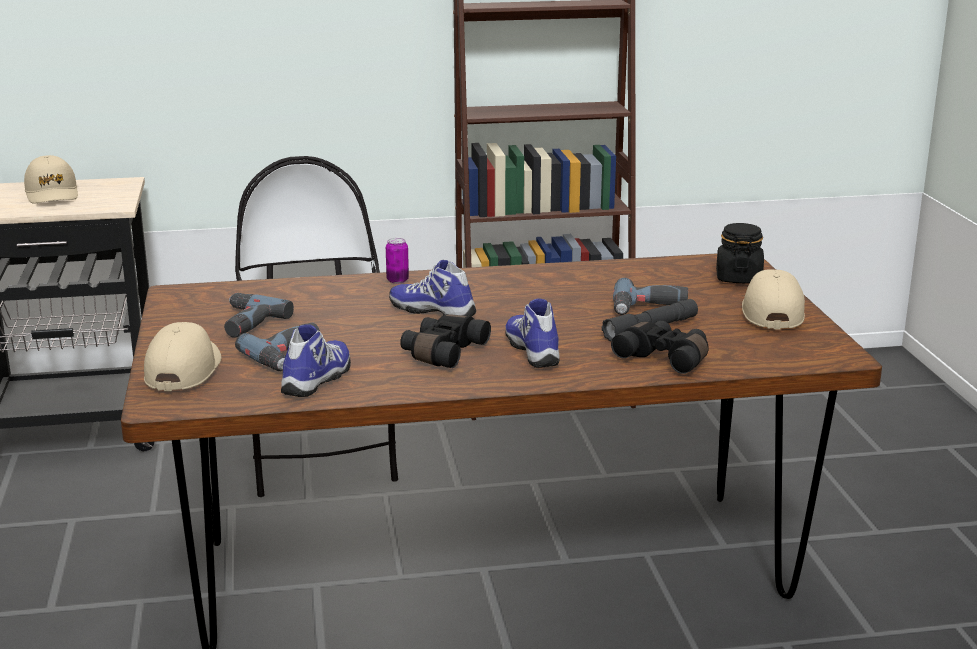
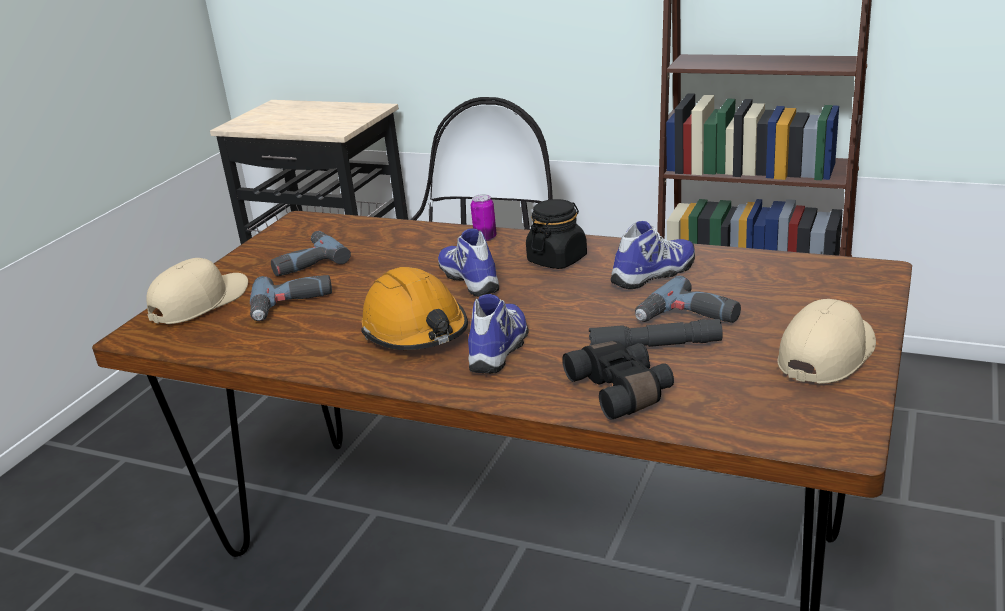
camera: 35 degrees right, 5 degrees up
(52, 194) = (311, 114): beige cap -> none
(319, 379) = (278, 338): shoe -> shoe (655, 274)
(442, 352) = (416, 330): black binoculars -> orange hard hat
(738, 278) = (843, 296): black jar -> black jar (557, 259)

